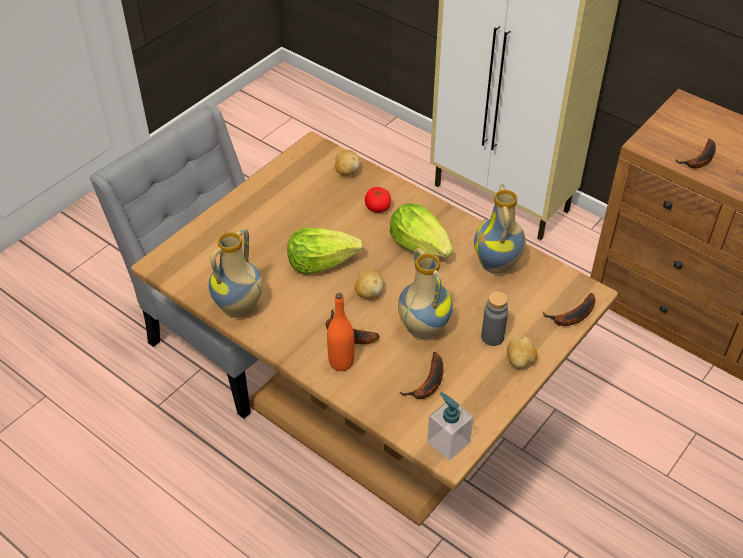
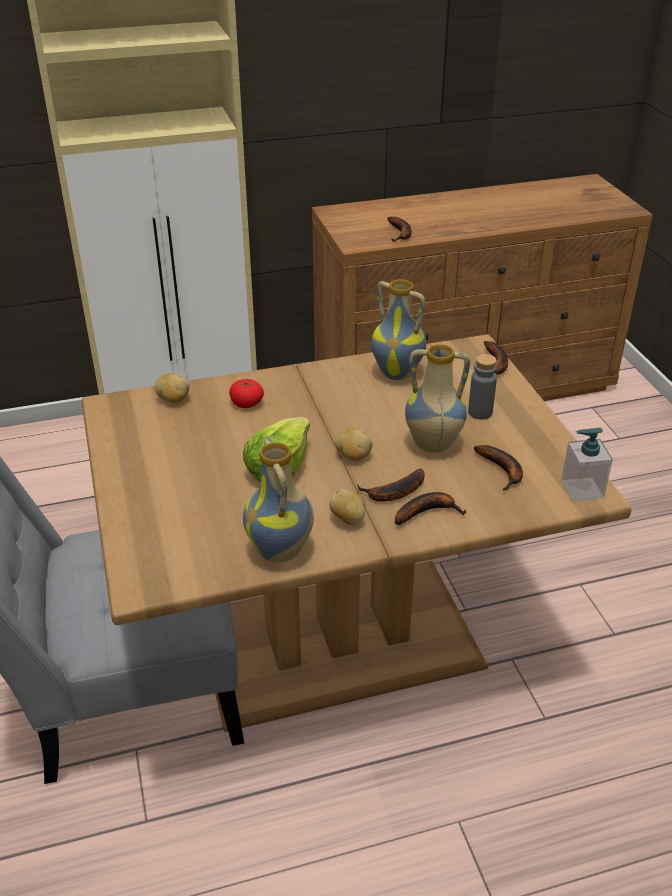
camera: 55 degrees left, 10 degrees down
(341, 362) = (427, 511): orange bottle -> banana
(420, 245) = (326, 401): lettuce -> none
(520, 361) = (521, 411): potato -> potato (348, 519)

